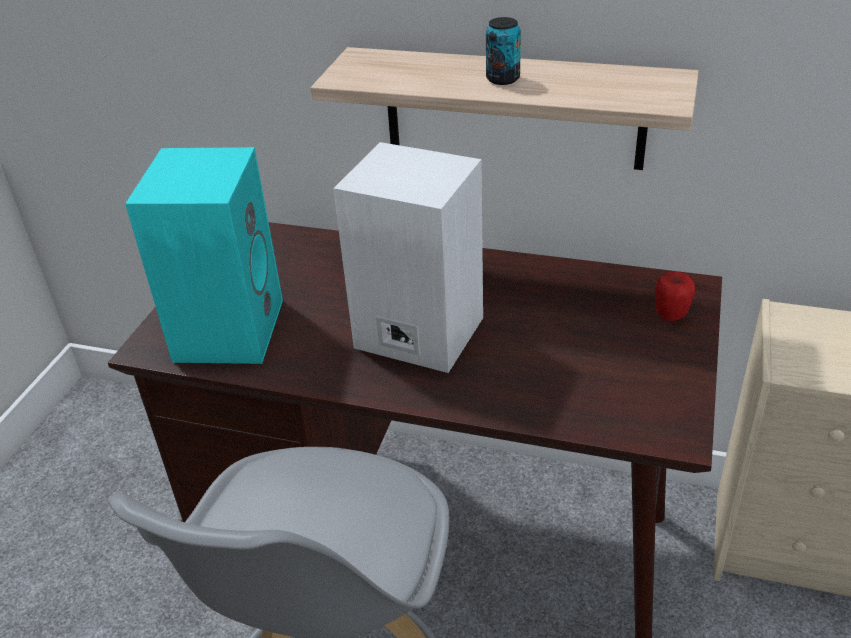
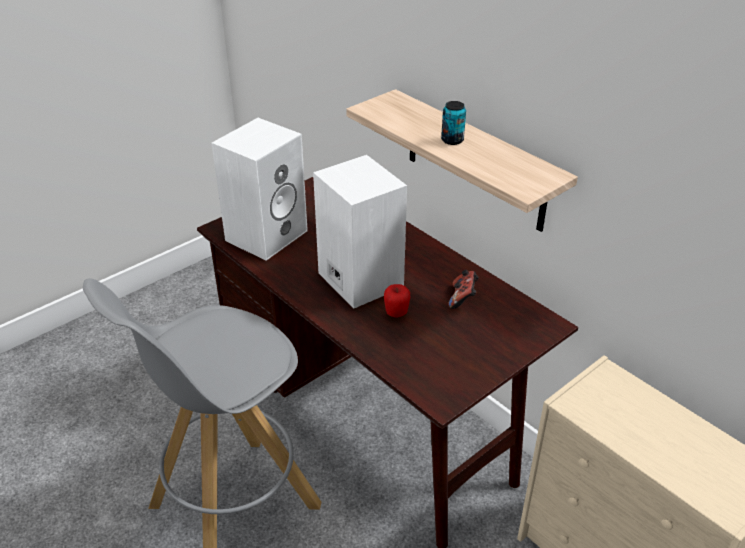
camera: 30 degrees right, 0 degrees up
(227, 328) = (266, 234): turquoise speaker -> white speaker
(567, 300) = (462, 298): none -> game controller
(671, 315) = (516, 335): apple -> apple (396, 313)

